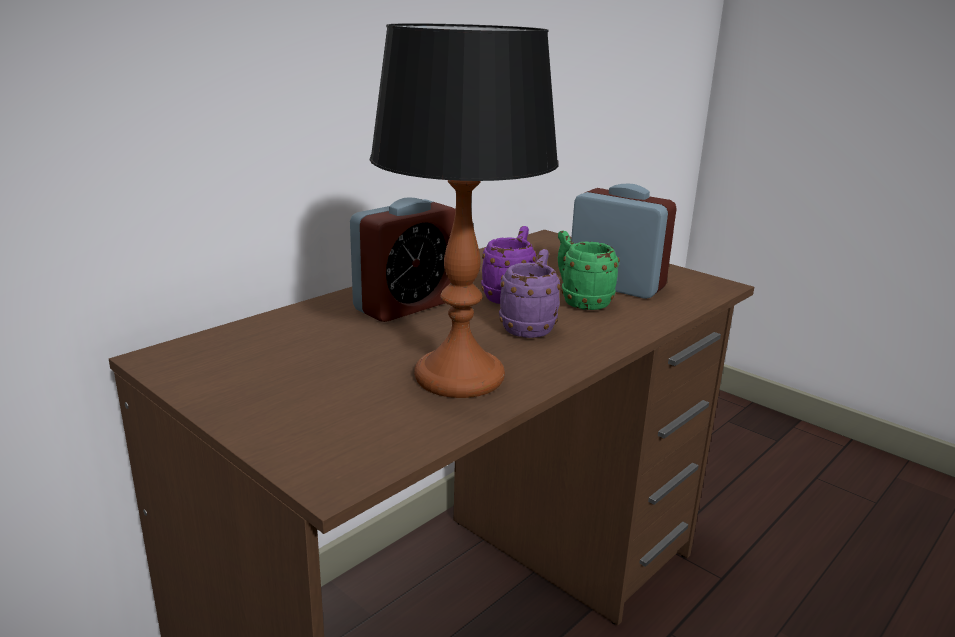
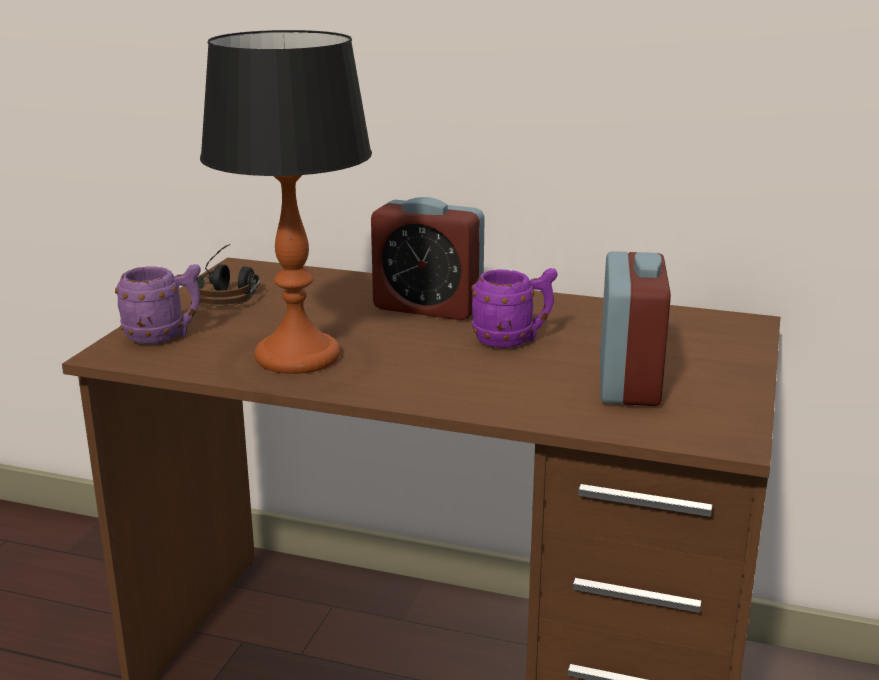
camera: 65 degrees right, 0 degrees up
(232, 376) = (229, 292): none -> headphones
(530, 326) = (441, 362): purple mug -> purple mug (164, 336)
(580, 301) = (546, 372): green mug -> none

